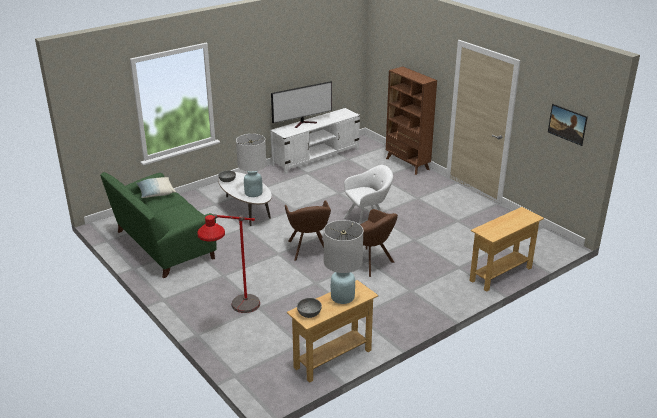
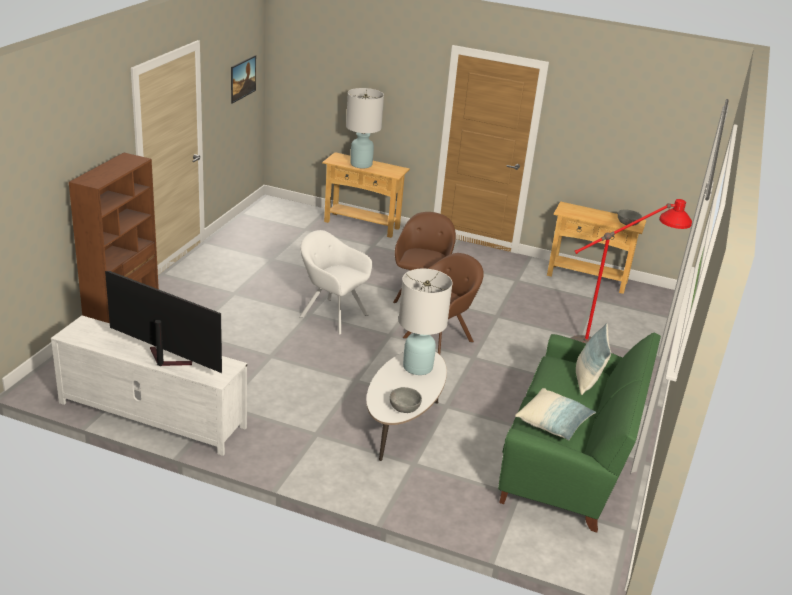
camera: 125 degrees left, 0 degrees up
(171, 217) = (587, 380): none -> pillow
(342, 297) = (587, 214): white table lamp -> white table lamp (361, 164)

